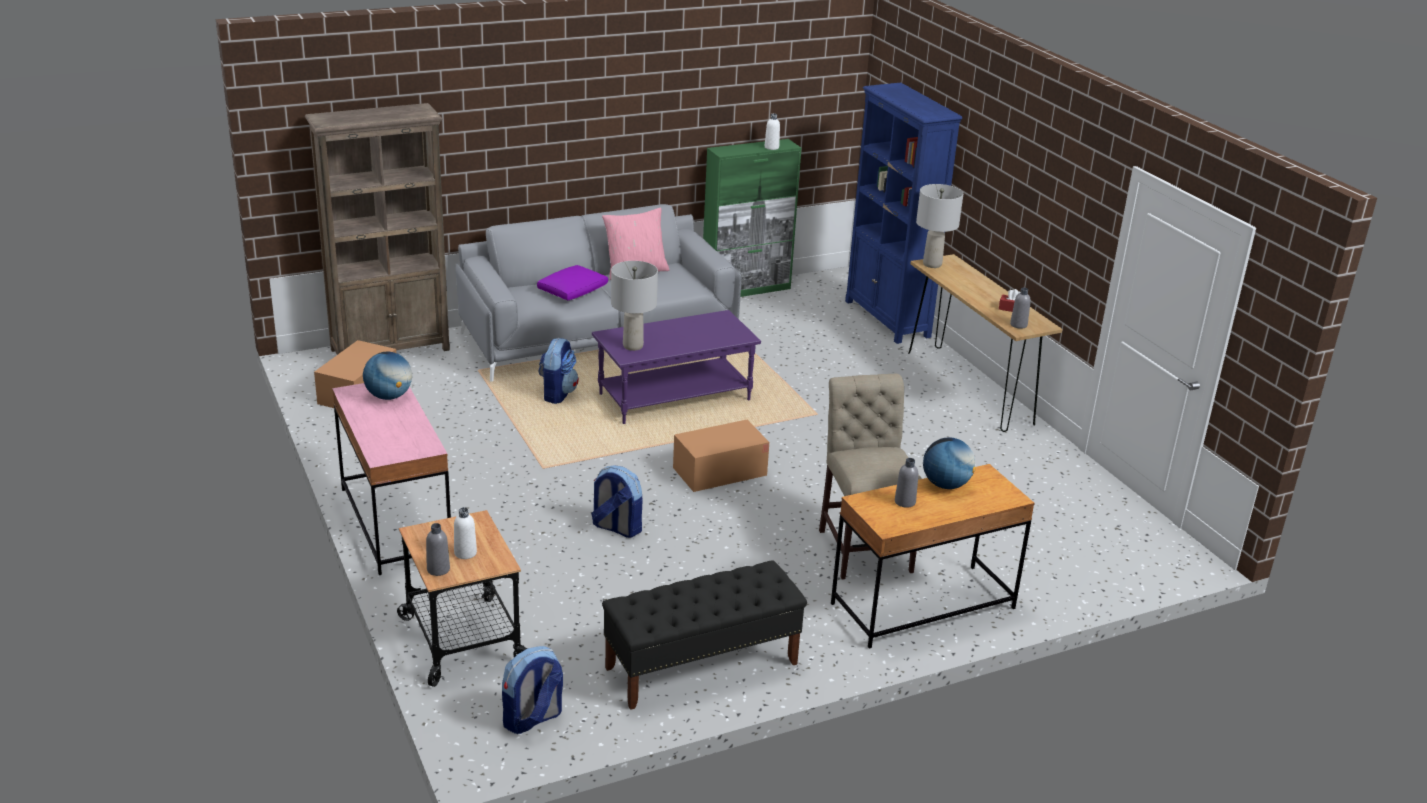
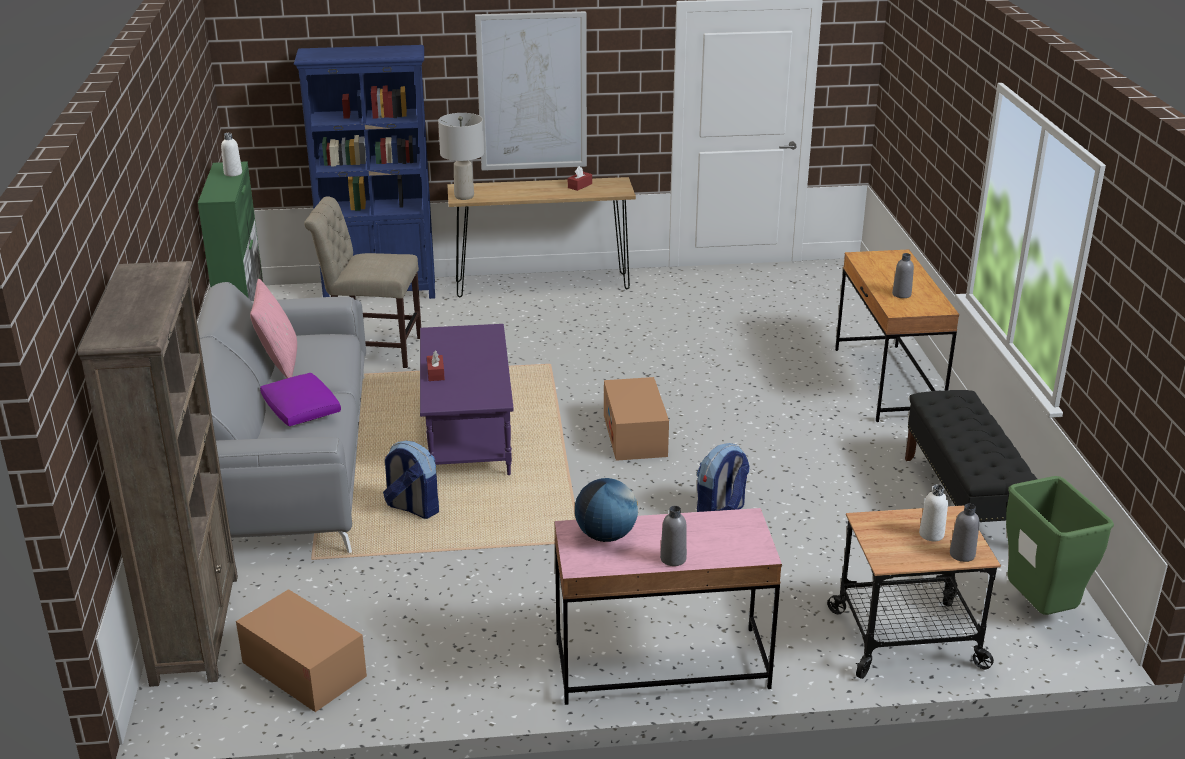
camera: 70 degrees left, 0 degrees up
(532, 719) = (1039, 610): backpack -> green trash can
(632, 346) = (473, 393): grey table lamp -> none
(655, 327) = (435, 373): none -> red tissue box
(863, 547) = (792, 389): beige chair -> beige chair (372, 349)
(945, 485) = (876, 274): globe -> none
(1018, 325) = (612, 190): grey bottle -> grey bottle (673, 559)
(1021, 201) = (532, 92): none -> picture

